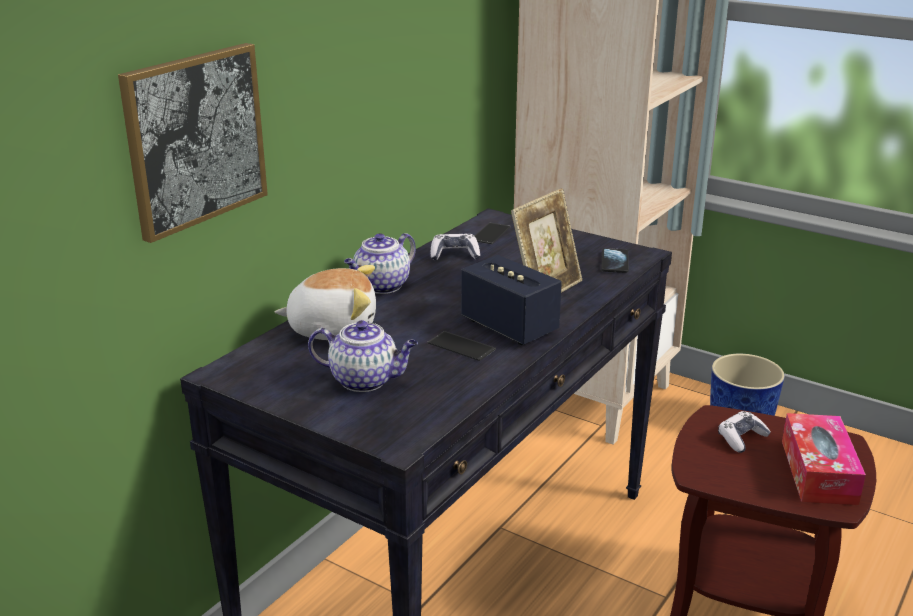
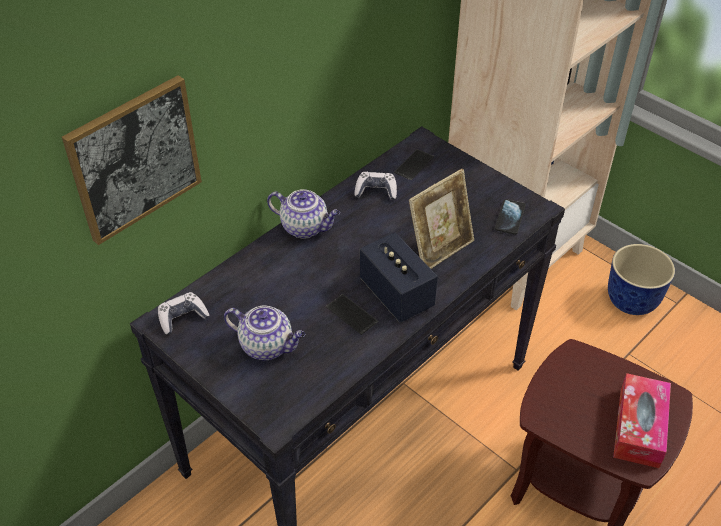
camera: 10 degrees right, 20 degrees up
(333, 328) = (255, 278): plush toy -> none
(381, 286) = (305, 227): teapot -> teapot turned 120 degrees counterclockwise
(741, 438) = (588, 381): game controller -> game controller (182, 318)

